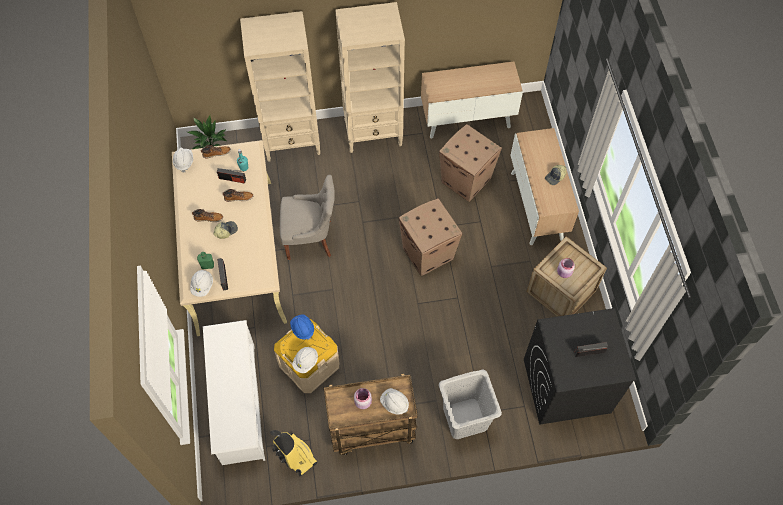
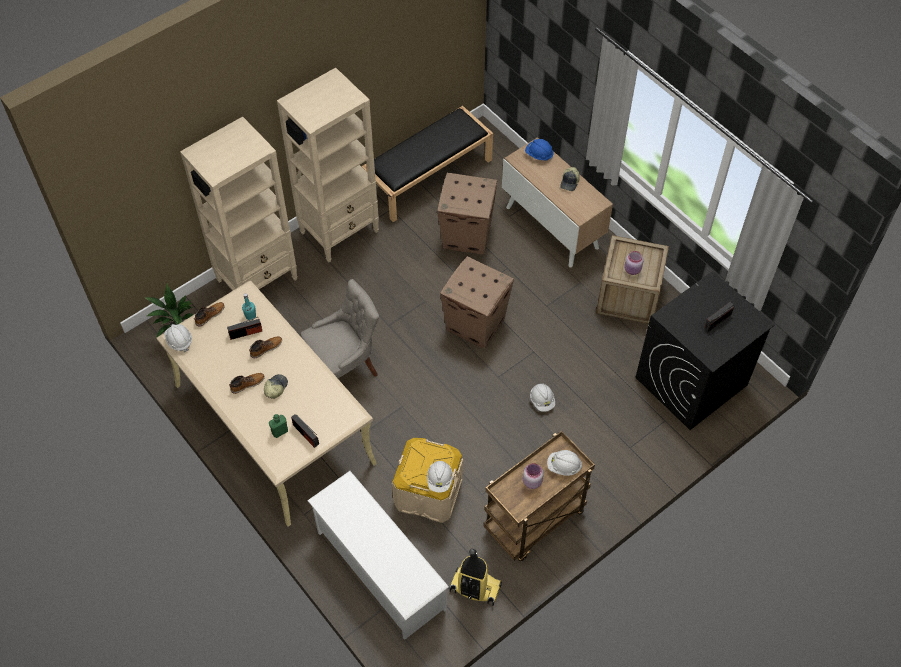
camera: 30 degrees left, 5 degrees down
(202, 286) = (289, 454): white hard hat -> white hard hat (542, 401)
(302, 329) = (414, 450): blue hard hat -> blue hard hat (539, 155)
(465, 418) = (617, 462): grey laundry basket -> none
(467, 119) = (428, 175): cabinet -> black bench

